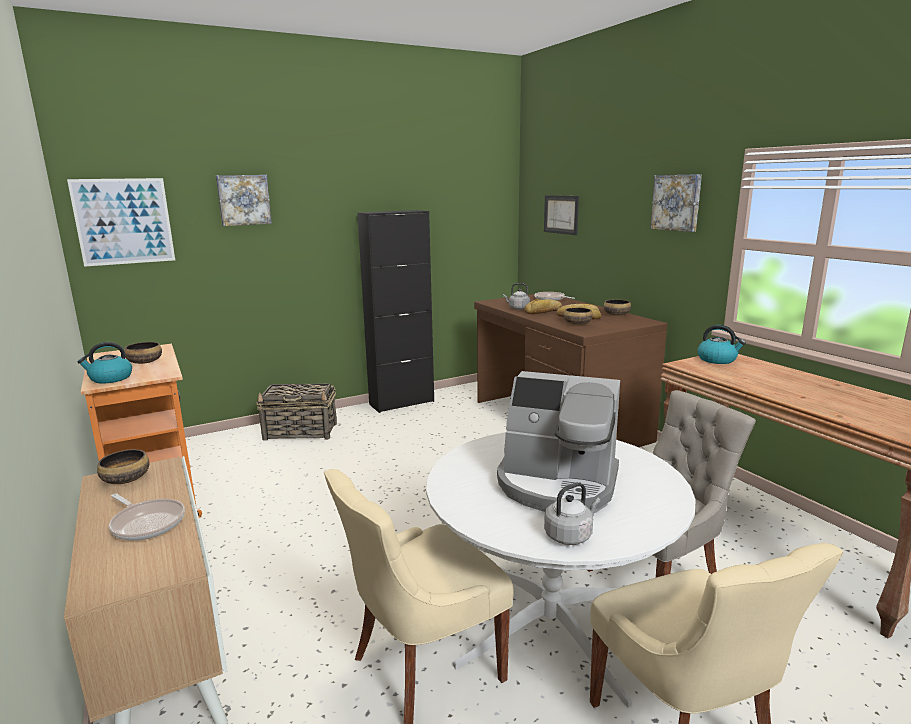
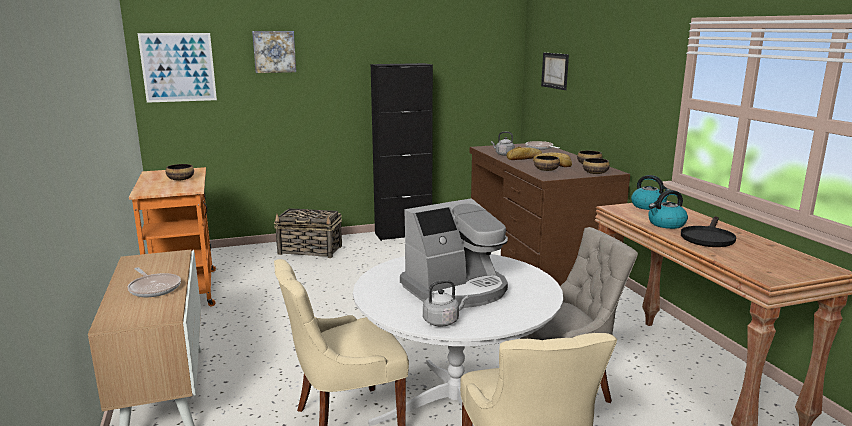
camera: 10 degrees right, 0 degrees up
(110, 378) = (152, 189): kettle -> kettle (666, 224)
(126, 479) = (149, 260): bowl -> bowl (595, 173)
(557, 484) = (456, 289): coffee machine -> coffee machine turned 60 degrees counterclockwise
(677, 202) = (641, 64): picture -> none
(813, 393) = (707, 237): none -> black frying pan

